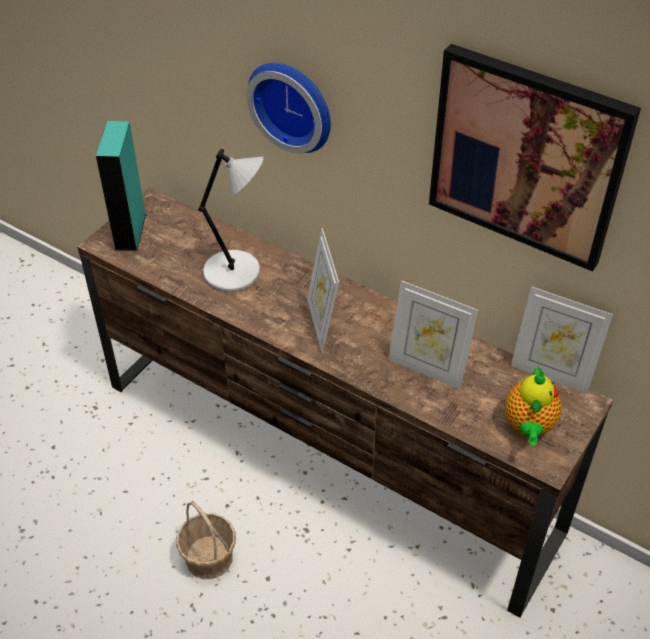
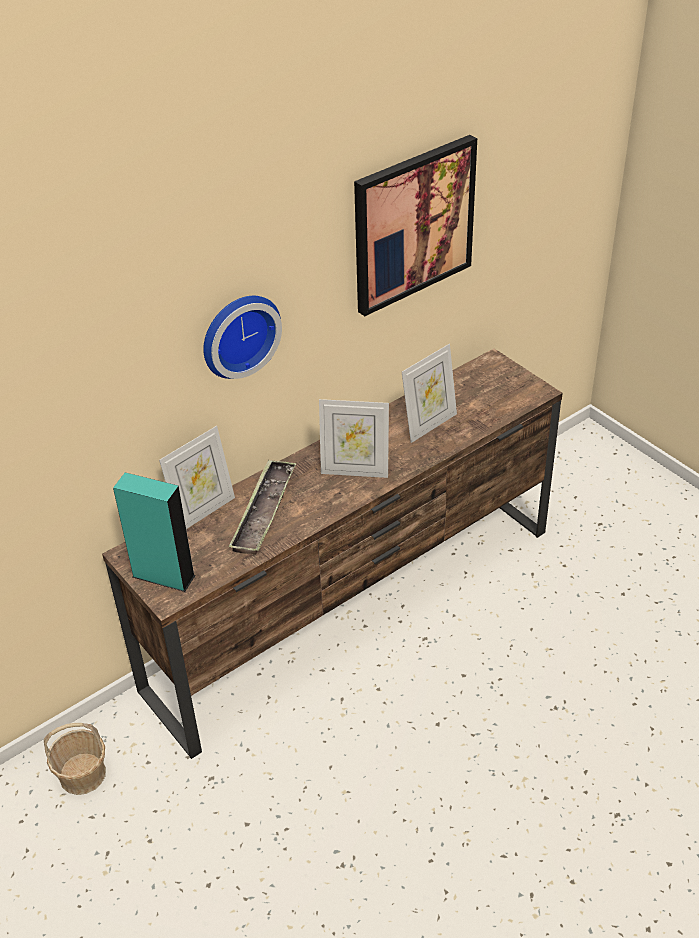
camera: 70 degrees left, 5 degrees down
(209, 558) = (429, 713): basket -> basket (83, 774)
(235, 272) = (264, 511): grey table lamp -> tray
(528, 427) = (504, 391): teapot -> none
(551, 374) = (460, 368): picture frame -> picture frame (203, 511)

